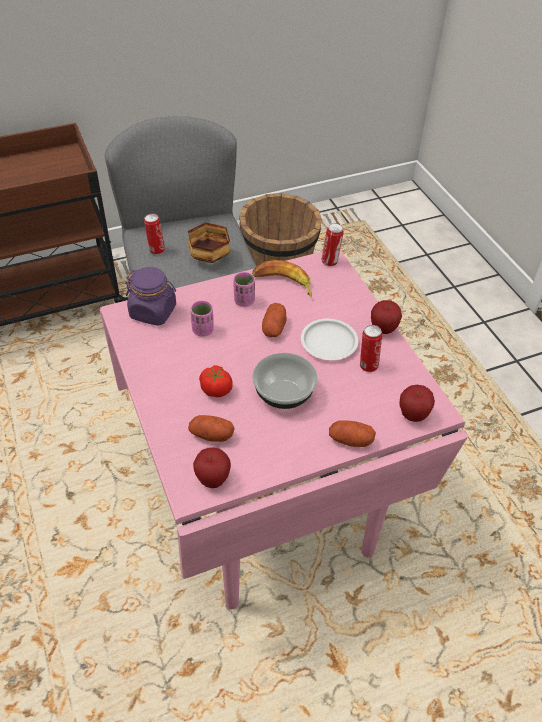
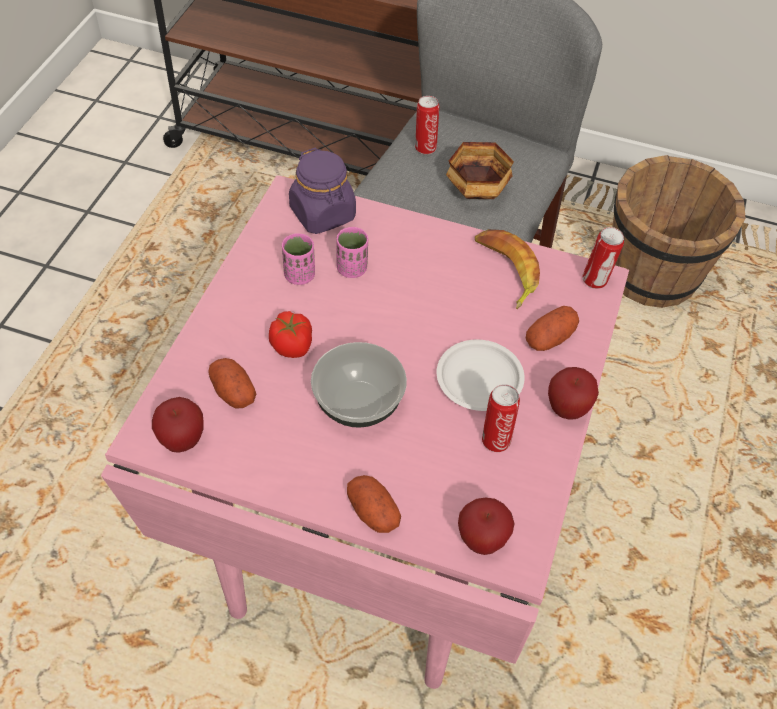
camera: 40 degrees right, 5 degrees up
(244, 301) = (435, 264): pink cup -> pink cup (299, 275)
(274, 328) = (434, 318): potato -> potato (549, 338)

